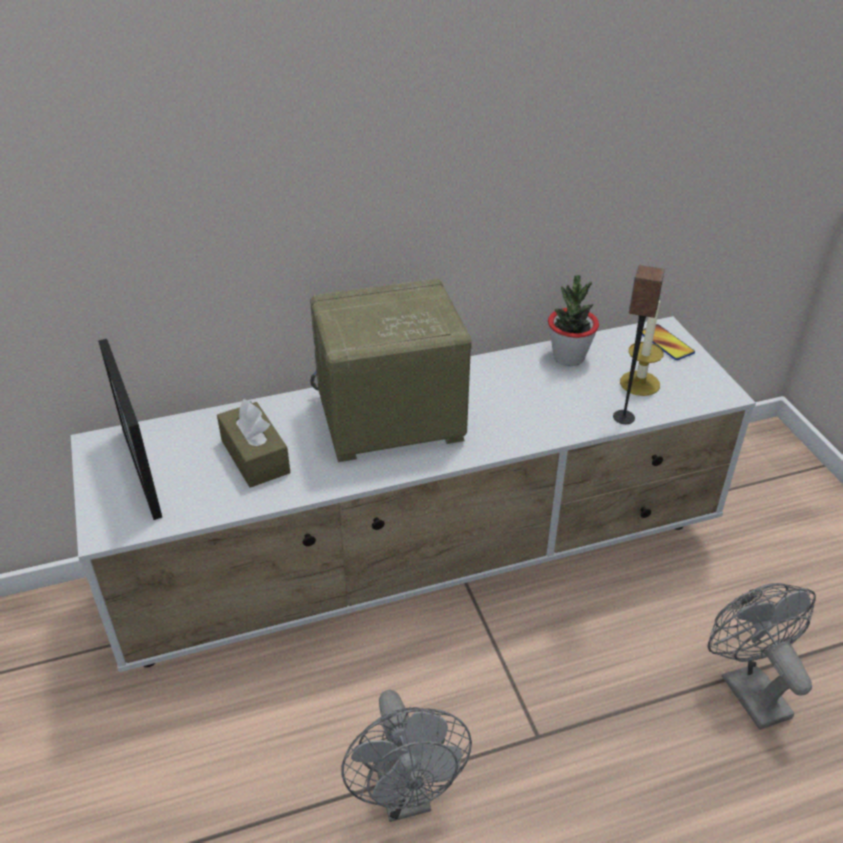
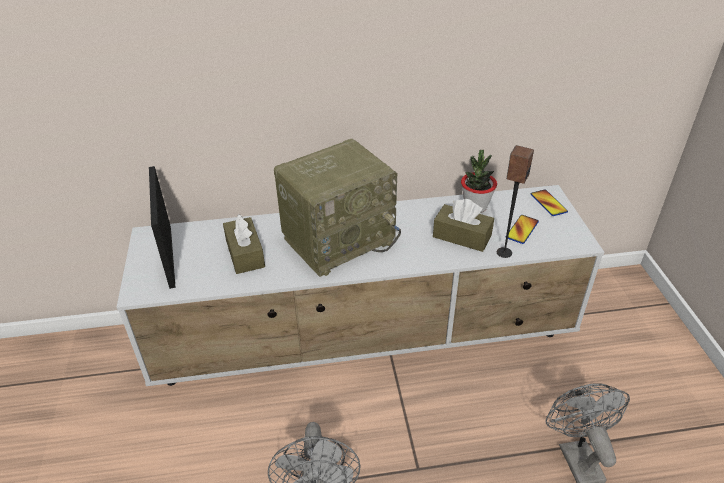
camera: 10 degrees right, 0 degrees up
(388, 421) = (339, 239): radio -> radio turned 150 degrees clockwise
(560, 400) = (462, 236): none -> brown tissue box
(640, 383) = (522, 230): candle -> phone

